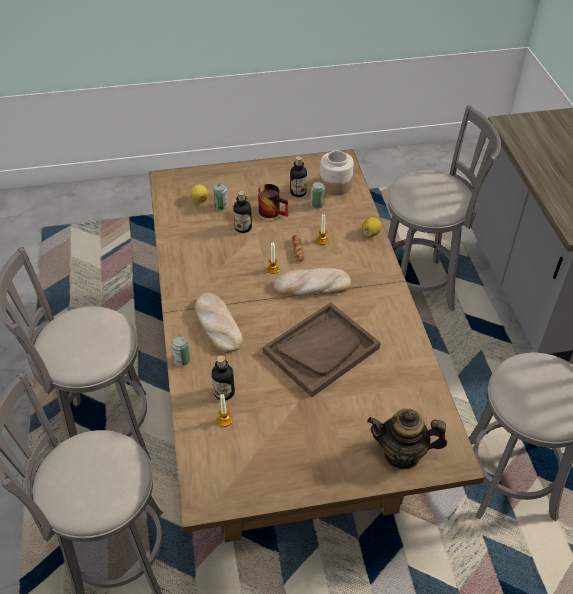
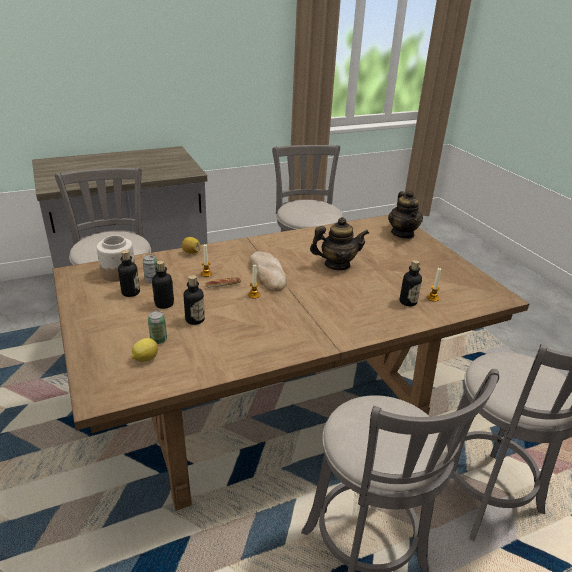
camera: 105 degrees left, 15 degrees down
(182, 360) = (391, 328): can -> none
(217, 324) = (338, 316): bread -> none
(273, 211) = (164, 304): mug -> bottle
(321, 350) = (337, 265): brown tray -> teapot

